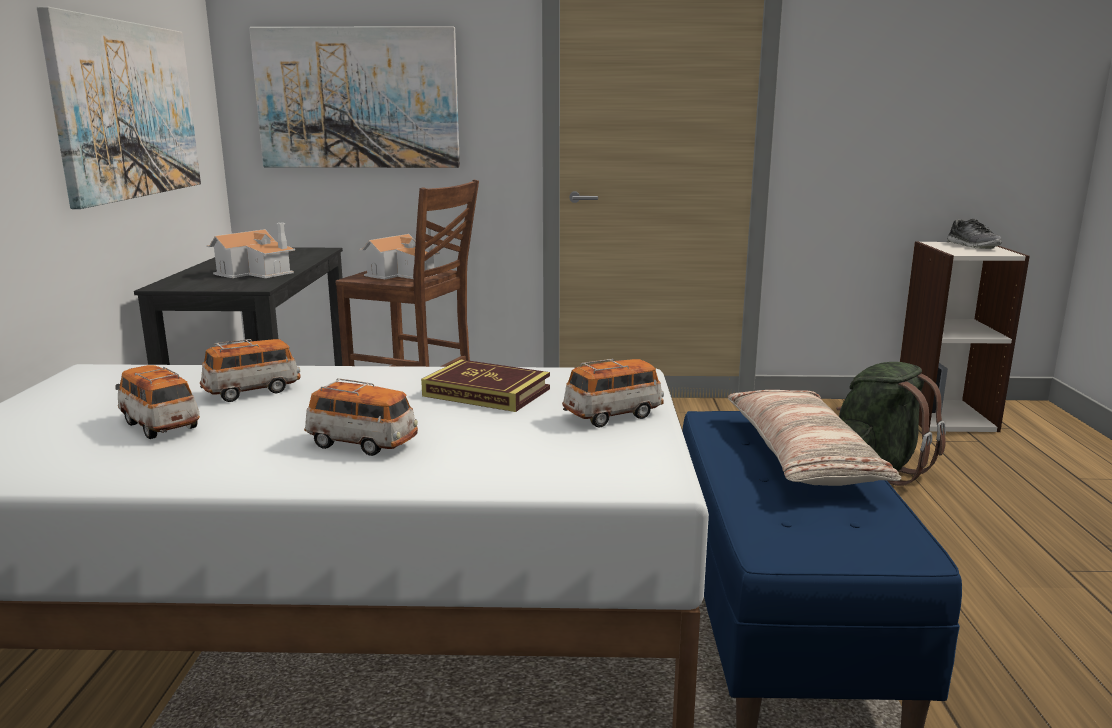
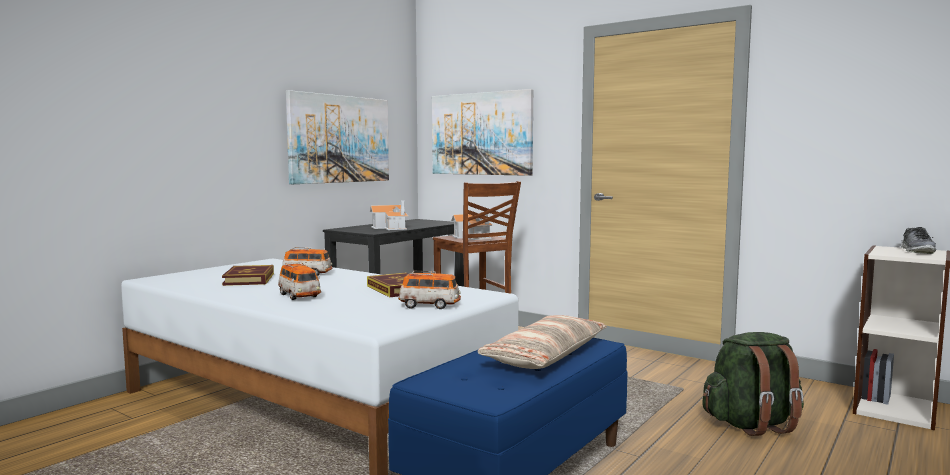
camera: 35 degrees right, 10 degrees down
(160, 425) = (249, 279): toy car -> book

